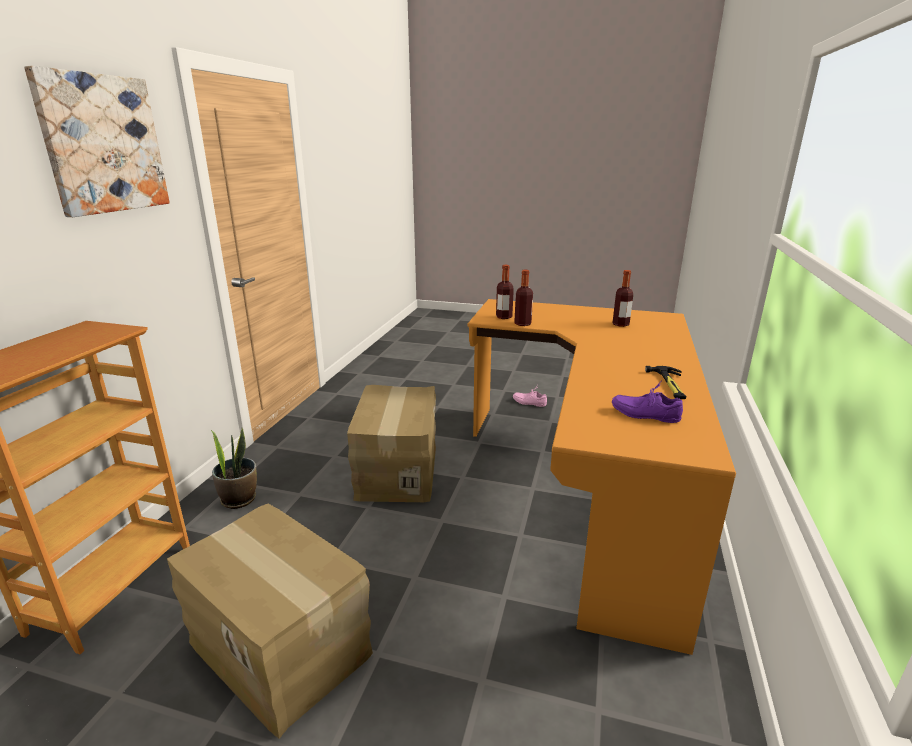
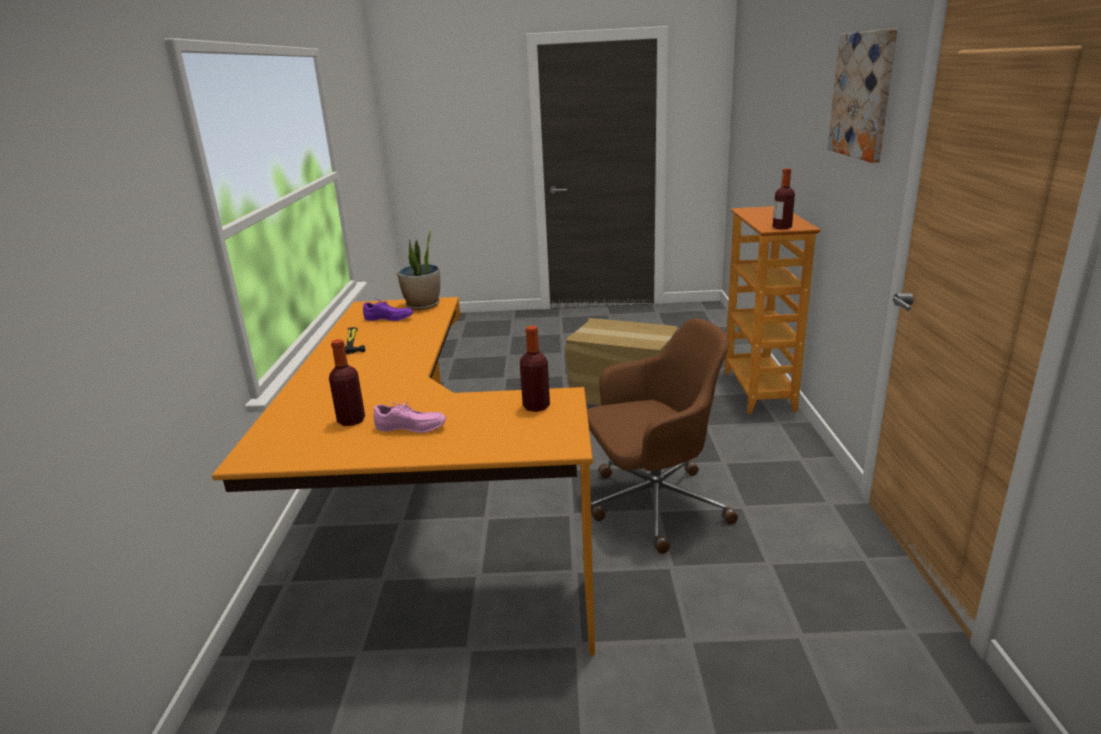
camera: 165 degrees right, 0 degrees up
(239, 499) = (771, 447): potted plant -> potted plant (423, 305)
(396, 470) = (653, 505): cardboard box -> brown office chair
(522, 324) = (502, 397): bottle -> bottle (782, 227)
(529, 402) = (515, 704): pink shoe -> pink shoe (410, 429)

